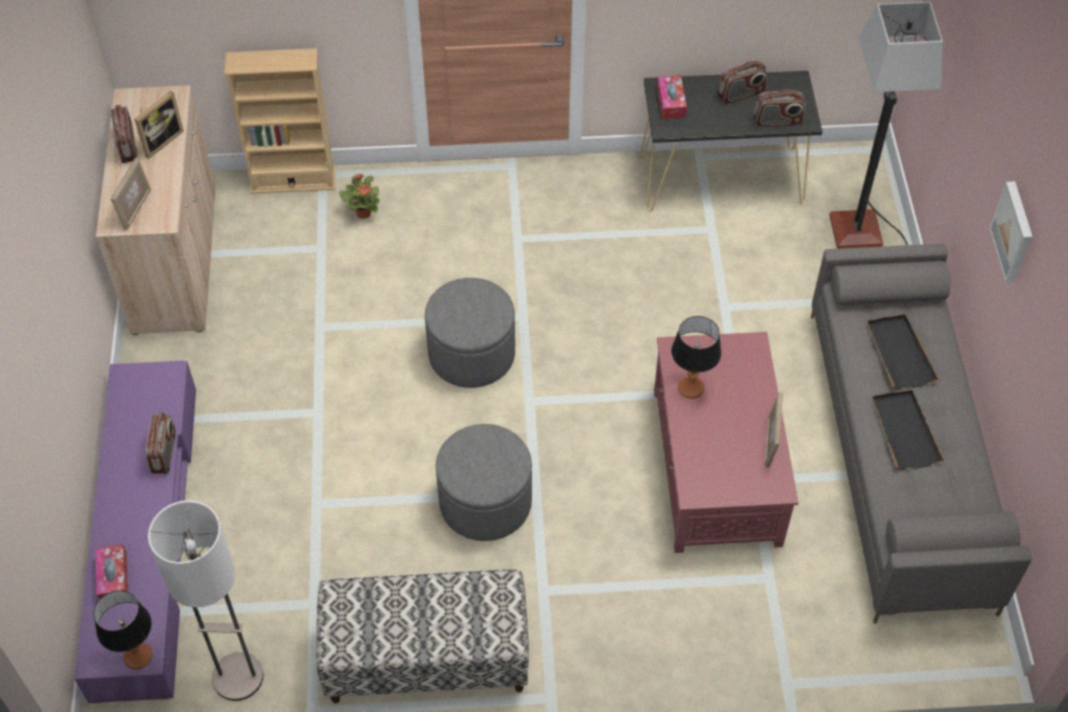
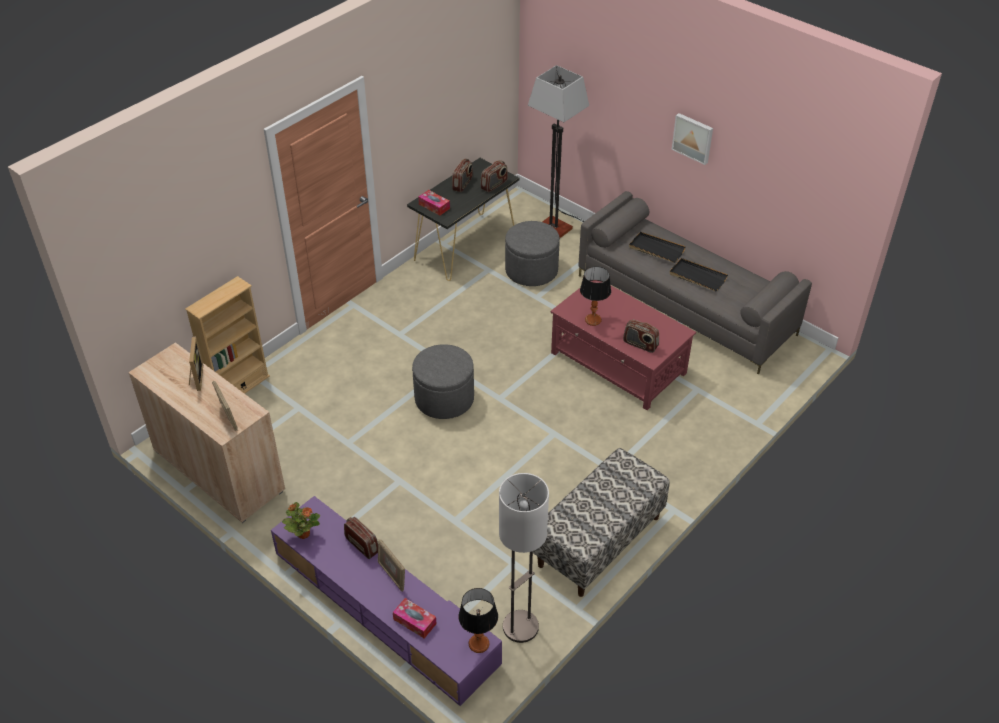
camera: 45 degrees left, 10 degrees down
(127, 146) = (178, 393): radio -> radio (640, 344)
(363, 212) = (301, 376): potted plant -> potted plant (303, 533)
(485, 502) = (536, 455): grey ottoman -> grey ottoman (531, 270)
(770, 443) = (654, 317): picture frame -> picture frame (392, 575)

